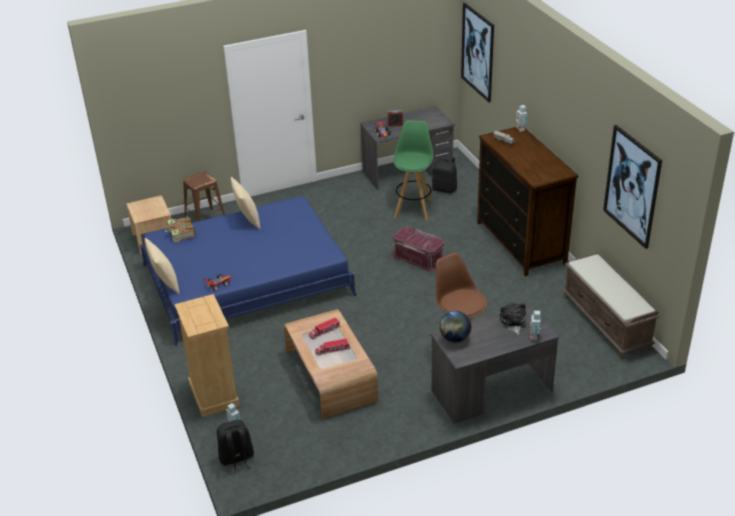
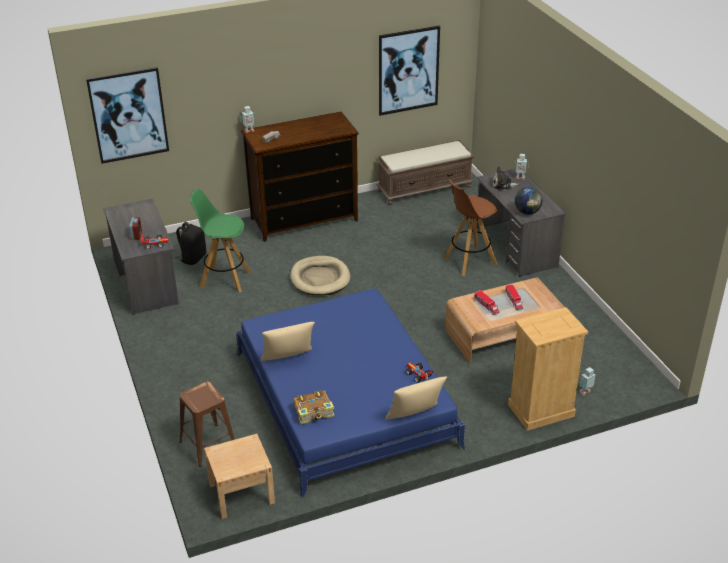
camera: 90 degrees left, 0 degrees up
(236, 459) = (626, 388): black backpack -> none
(418, 258) = (320, 278): red storage box -> beige dog bed

